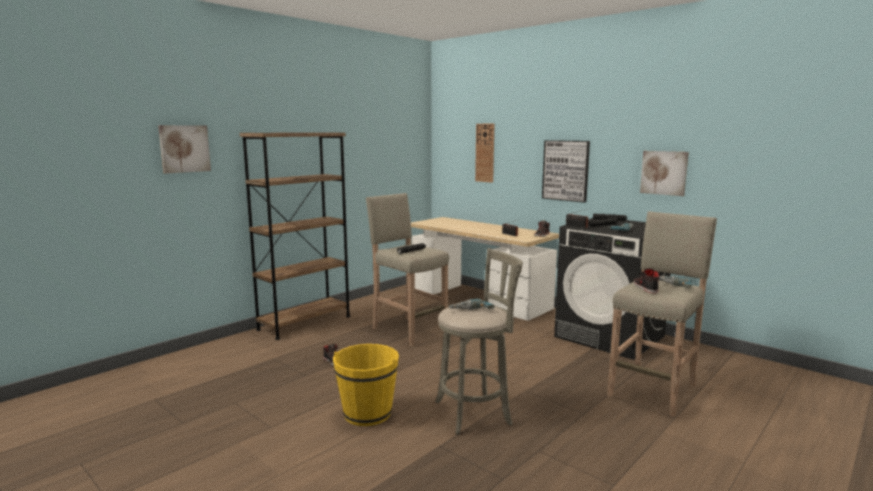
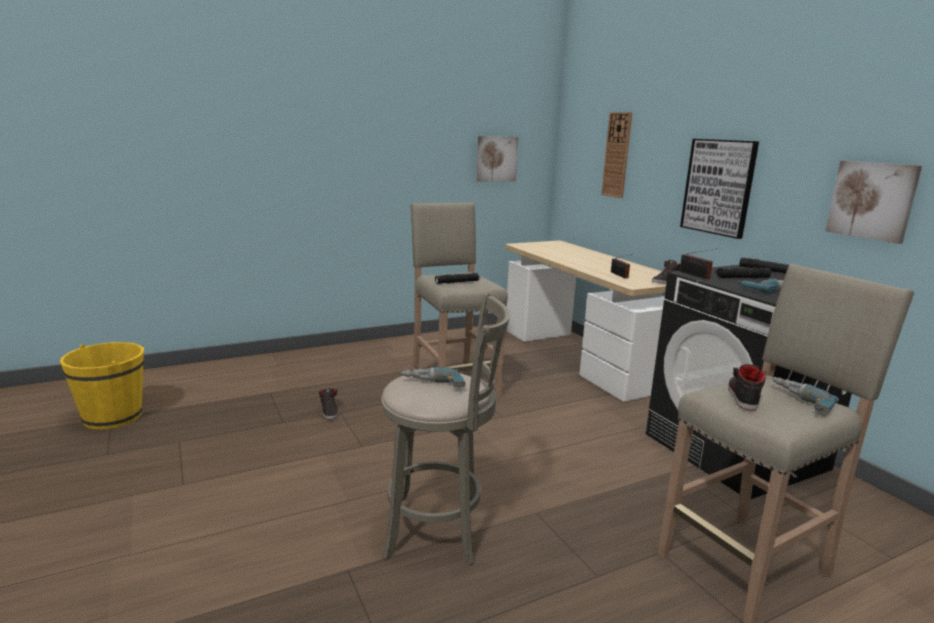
camera: 20 degrees right, 5 degrees up
(184, 148) = (198, 127): picture -> picture (496, 159)
(304, 323) = (344, 353): brown bookcase -> none
(367, 413) = (303, 493): yellow bucket -> yellow bucket (113, 417)

